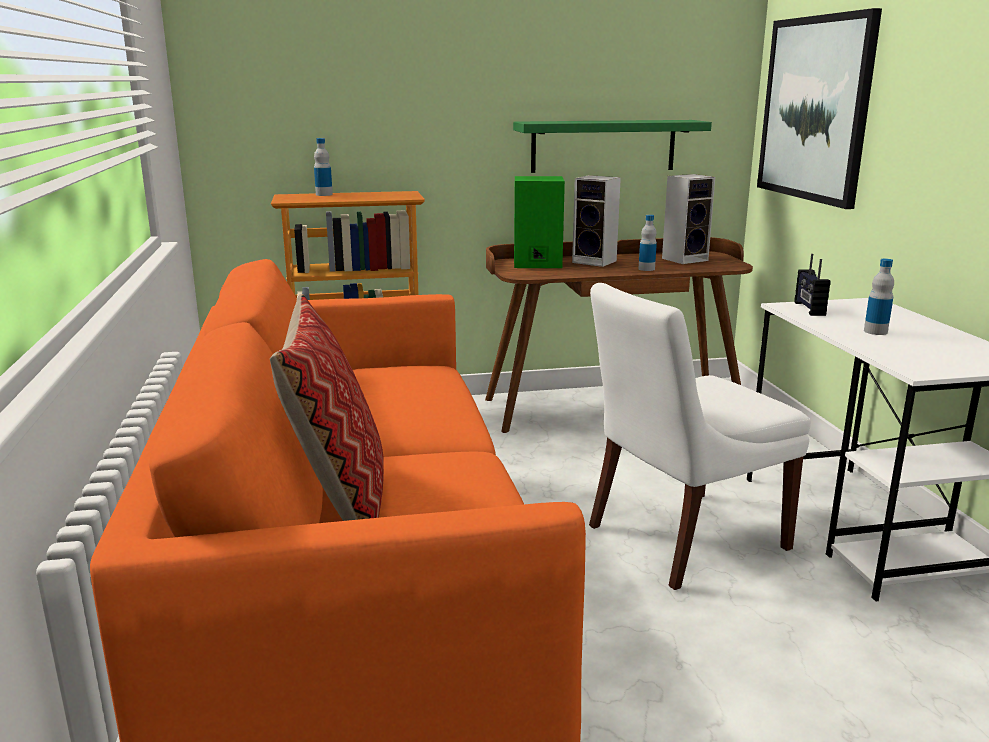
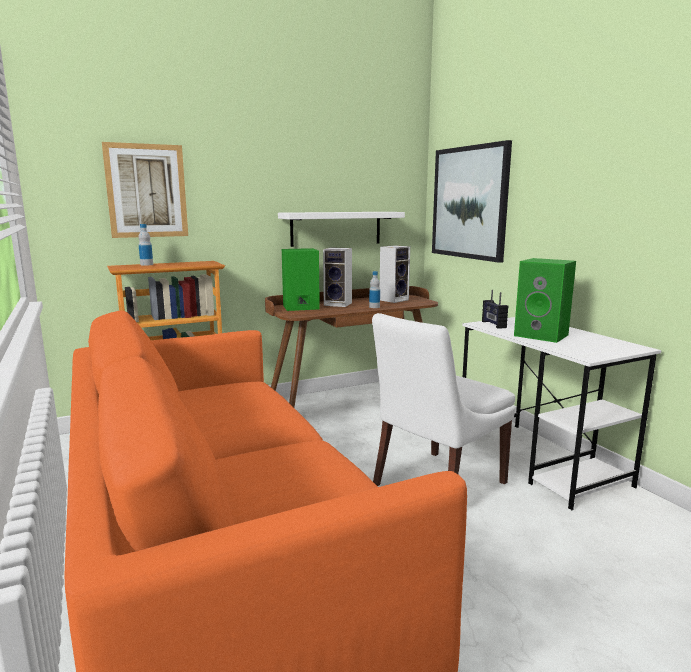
camera: 15 degrees left, 5 degrees down
(328, 91) = (146, 191): none -> picture
(339, 501) = (232, 493): pillow -> none
(603, 146) = (336, 228): green shelf -> white shelf
(875, 331) = (542, 335): bottle -> green speaker

